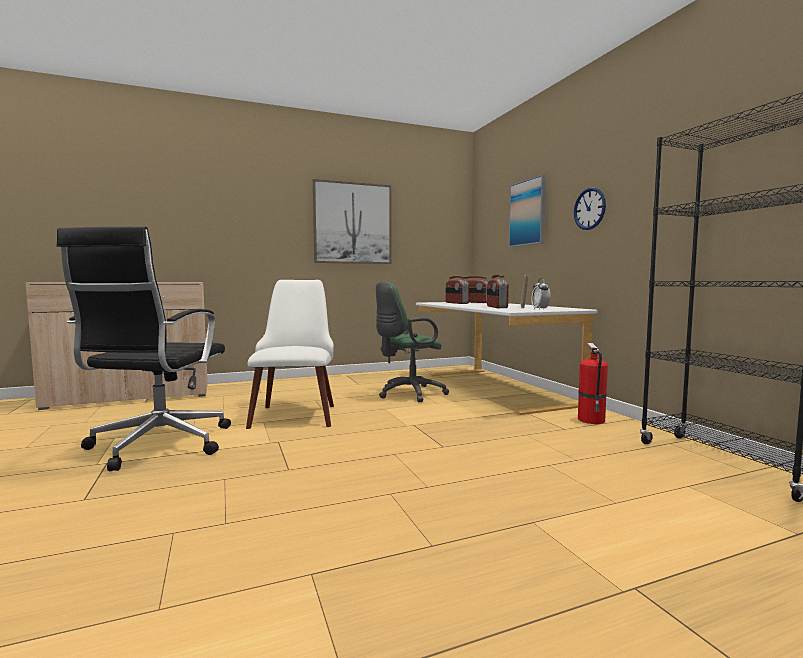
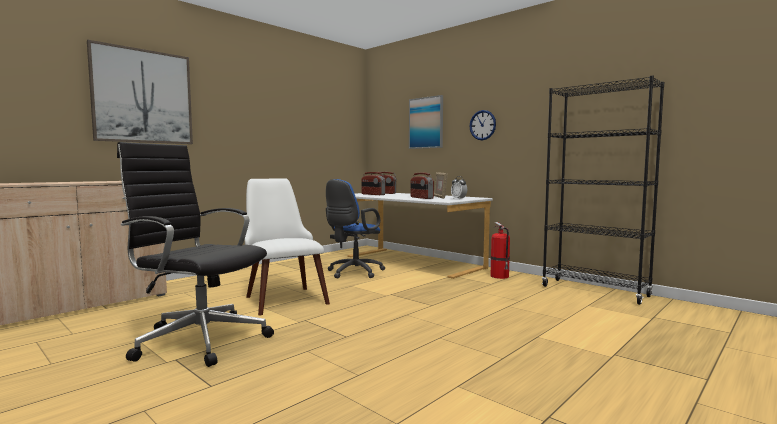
camera: 25 degrees left, 0 degrees up
(157, 445) = (199, 339): black office chair -> black office chair turned 135 degrees clockwise
(352, 223) = (276, 123): picture -> picture (143, 96)
(408, 394) = (353, 273): green office chair -> blue office chair

